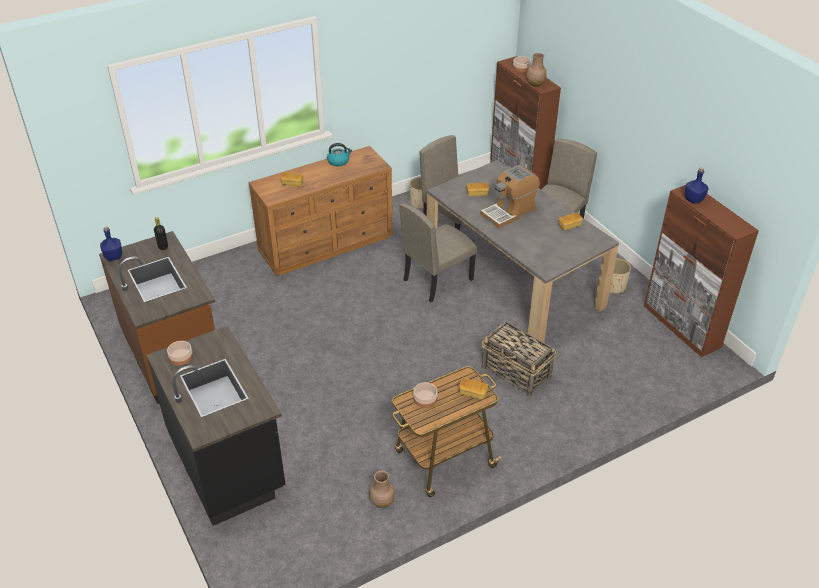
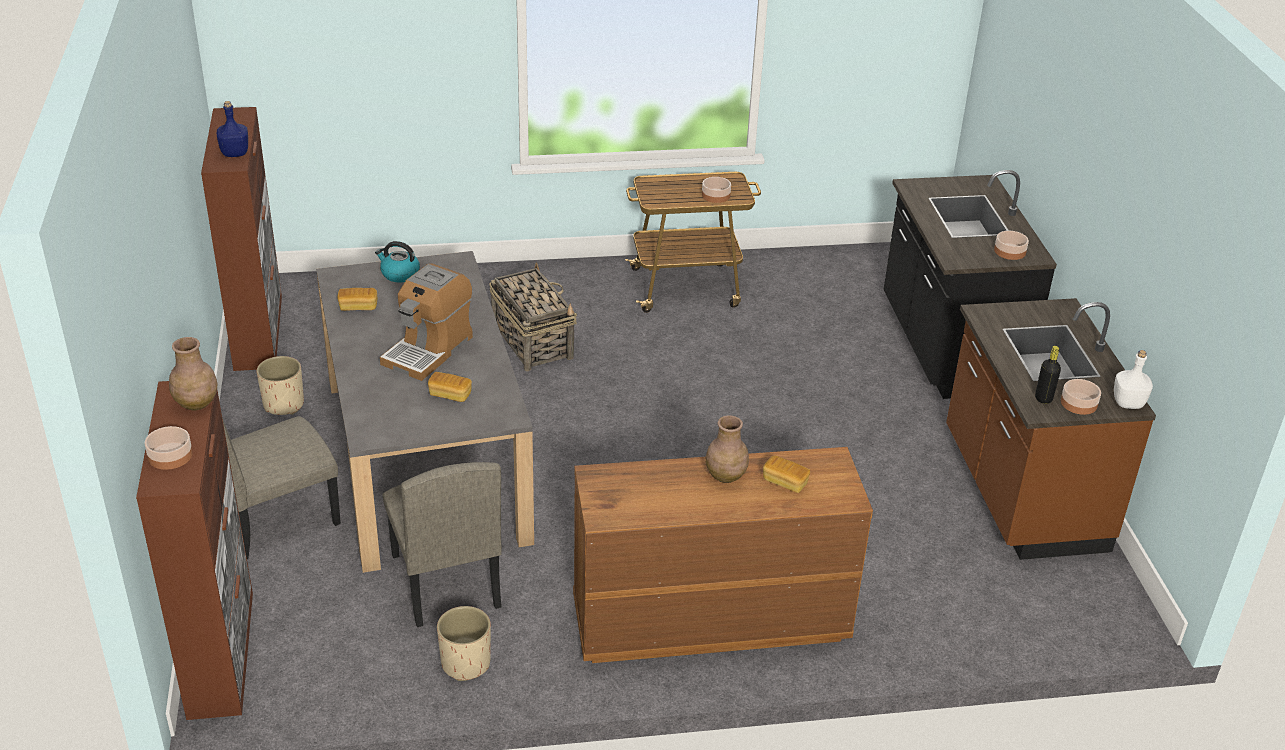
camera: 160 degrees left, 5 degrees down
(114, 256) = (1127, 403): blue bottle -> white bottle
(143, 249) = (1078, 403): none -> bowl
(339, 161) = (671, 508): kettle -> kettle (399, 274)
(381, 501) = (776, 273): brown vase -> brown vase (726, 476)
(437, 279) = (546, 492): beige chair -> none
(472, 393) = (658, 188): bread -> none
(509, 212) = (428, 350): coffee machine -> coffee machine turned 135 degrees clockwise

